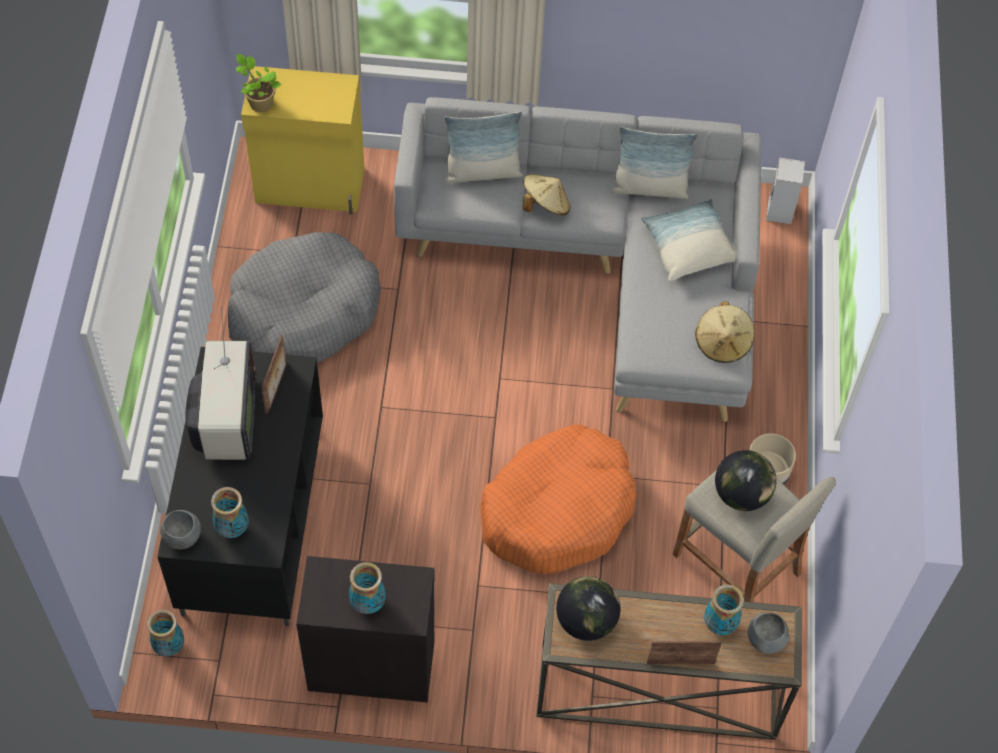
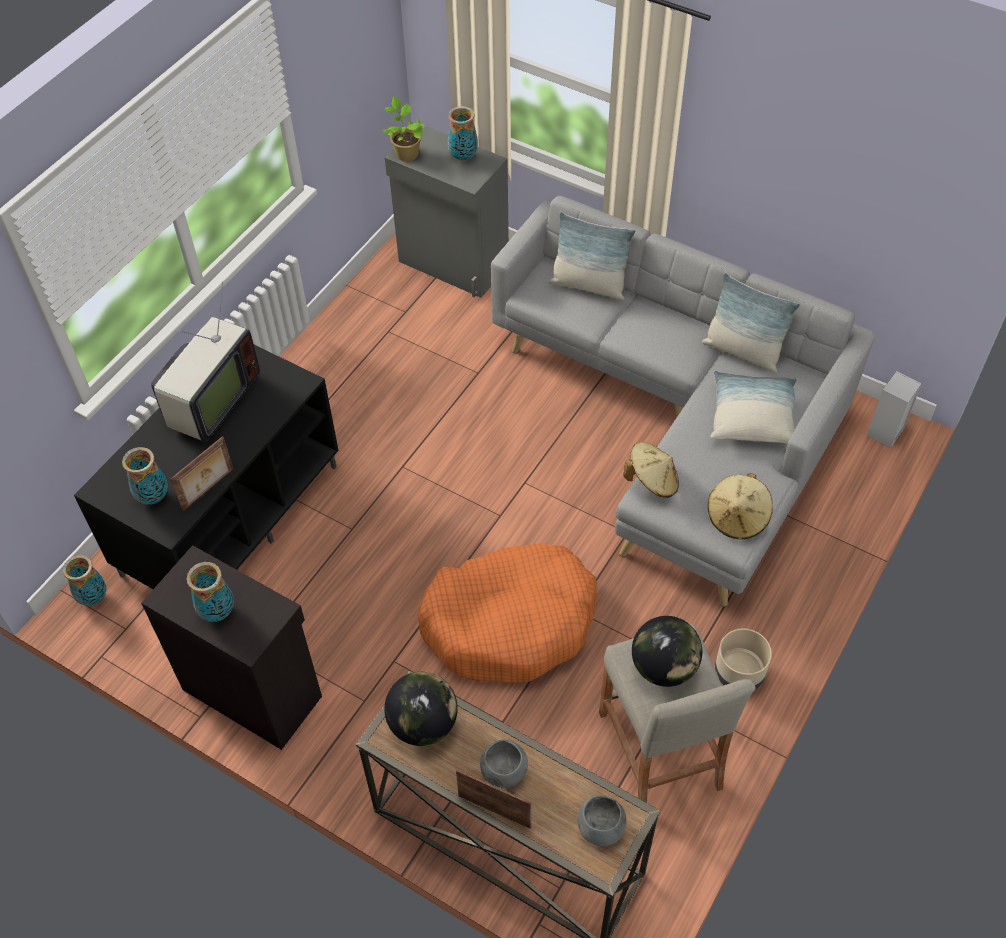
camera: 30 degrees right, 5 degrees down
(182, 537) = (105, 486): grey bowl -> grey bowl (503, 771)
(277, 387) = (273, 391): picture frame -> picture frame (209, 490)
(303, 312) = (384, 362): grey dog bed -> none
(310, 187) = (453, 264): yellow cabinet -> grey cabinet
(545, 205) = (631, 332): beige hat -> beige hat (652, 481)
(719, 624) = (560, 789): vase -> vase (463, 156)

